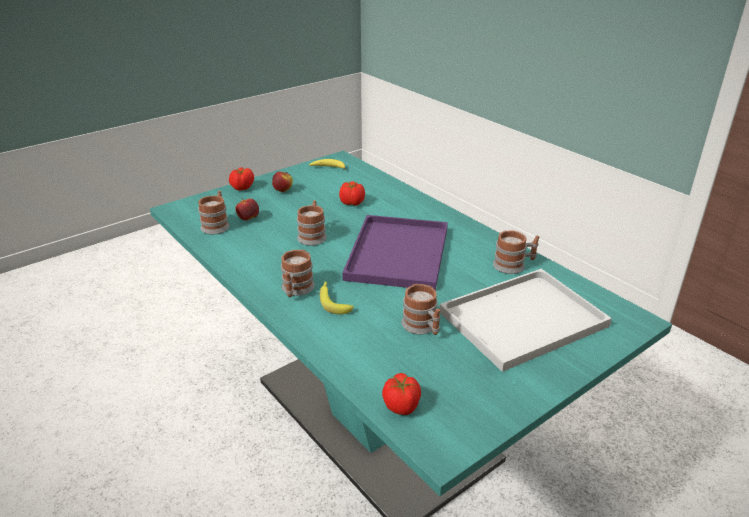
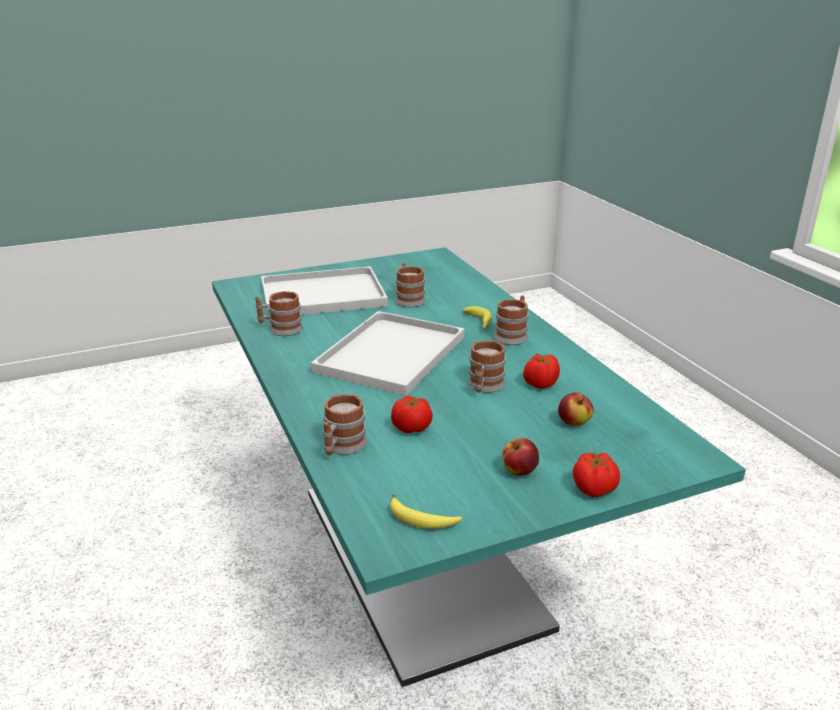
camera: 165 degrees left, 5 degrees down
(217, 225) = (619, 419): mug -> mug (342, 447)
(399, 255) = (390, 352): purple tray -> white tray
(401, 406) = (450, 269): tomato -> tomato (540, 384)

